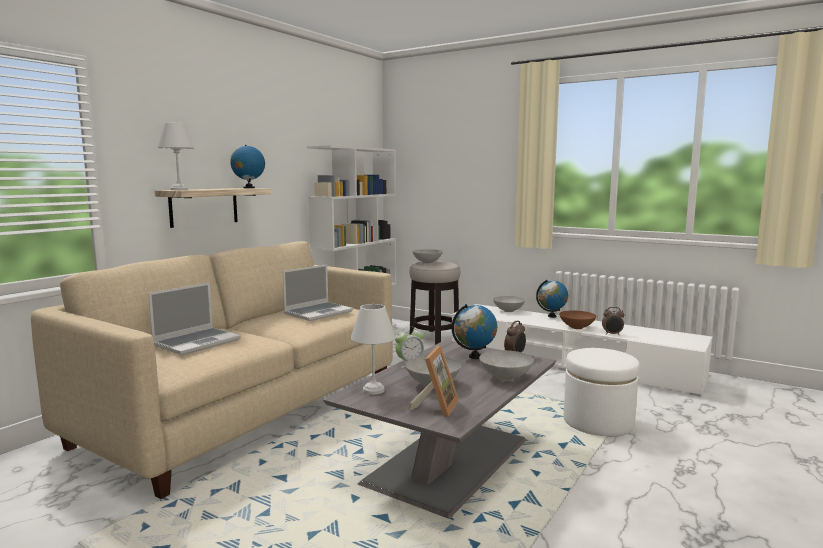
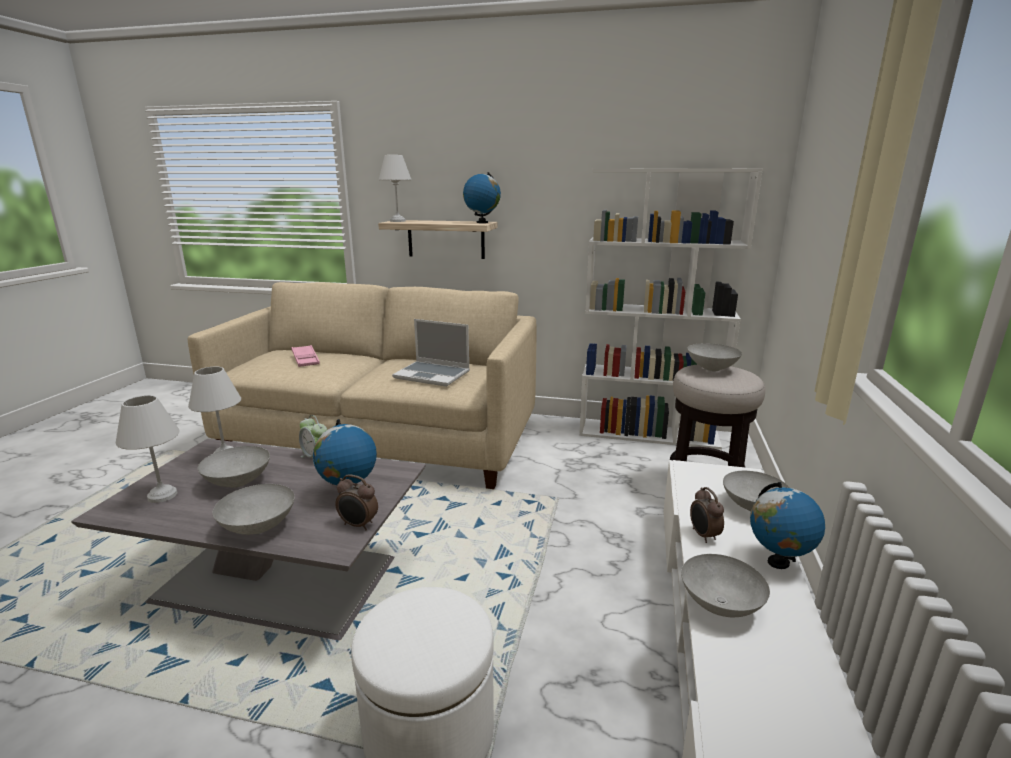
camera: 70 degrees right, 10 degrees up
(197, 342) = (305, 359): laptop -> pink tray
(436, 407) = (164, 495): picture frame -> white table lamp
(576, 327) = (721, 605): brown bowl -> grey bowl
(612, 334) = (717, 669): alarm clock -> alarm clock (703, 535)

